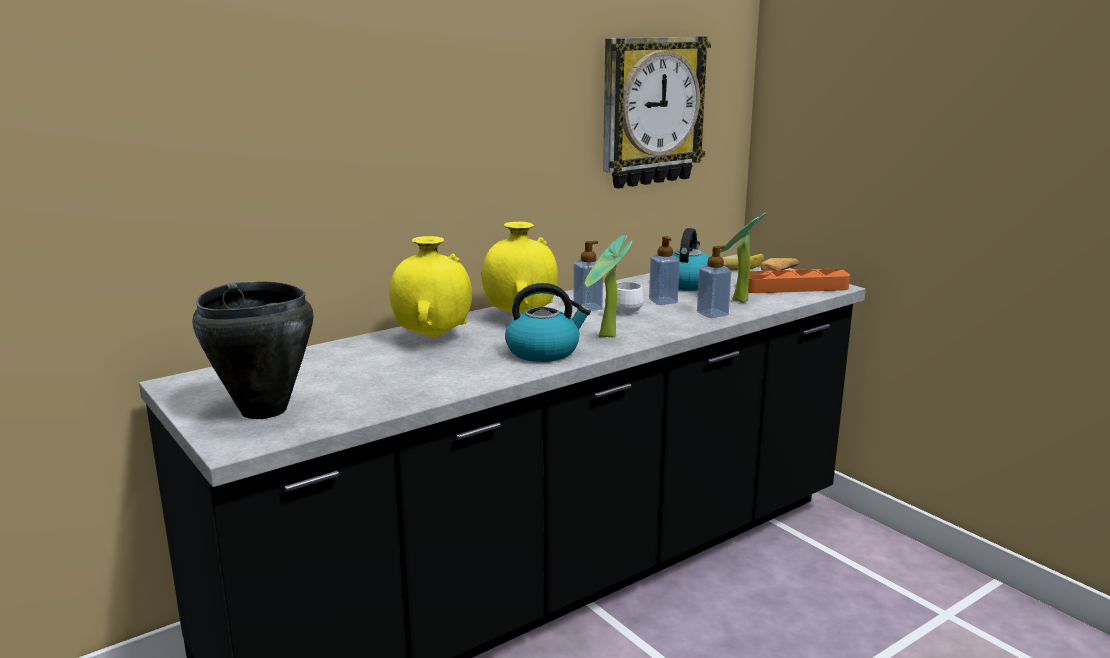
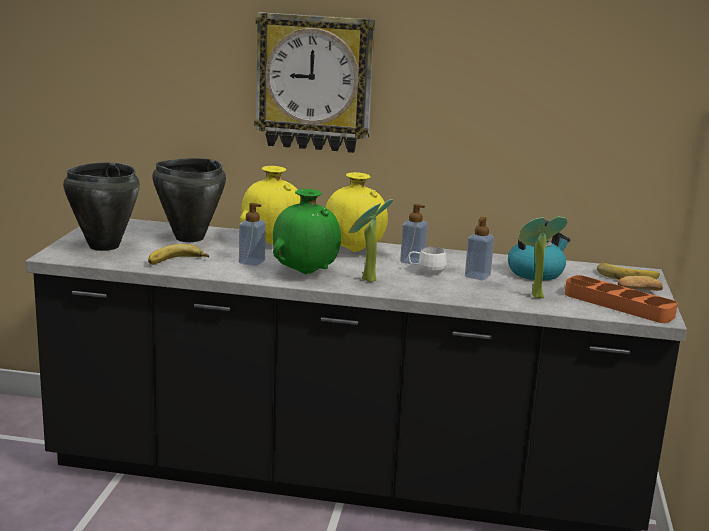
camera: 45 degrees right, 0 degrees up
(333, 363) = (189, 238): none -> black cooking pot
(398, 391) = (177, 262): none -> banana
(544, 351) = (306, 273): kettle -> green vase
(651, 111) = (555, 105): wall clock -> wall clock (314, 83)
(712, 314) = (485, 296): soap dispenser -> soap dispenser (252, 262)

